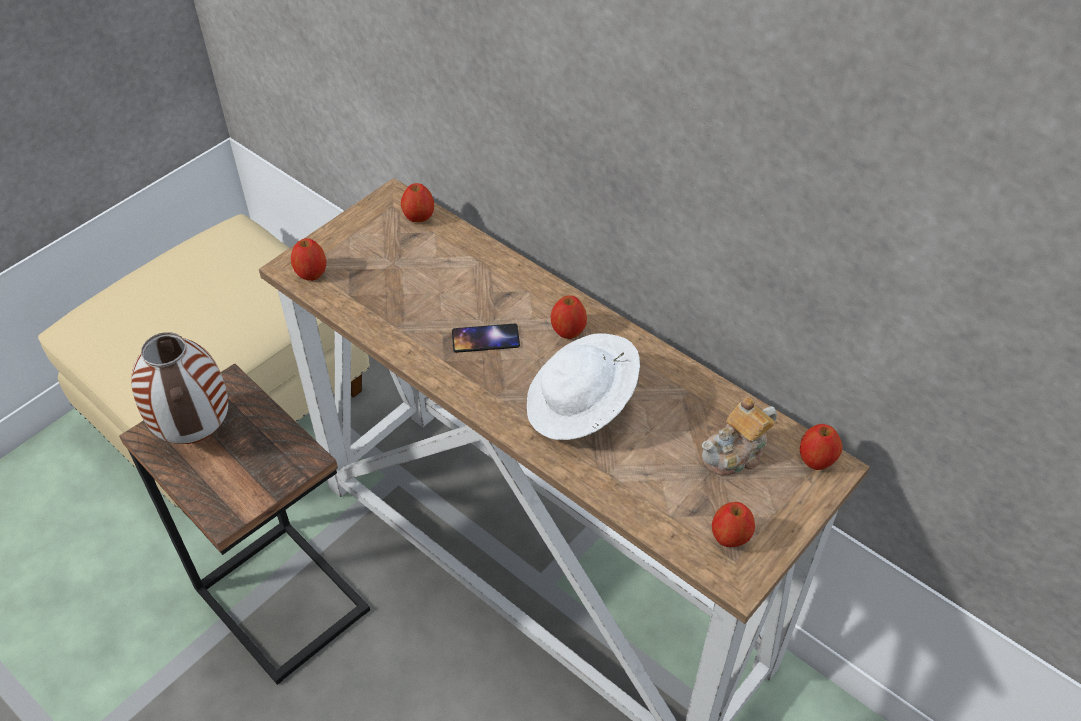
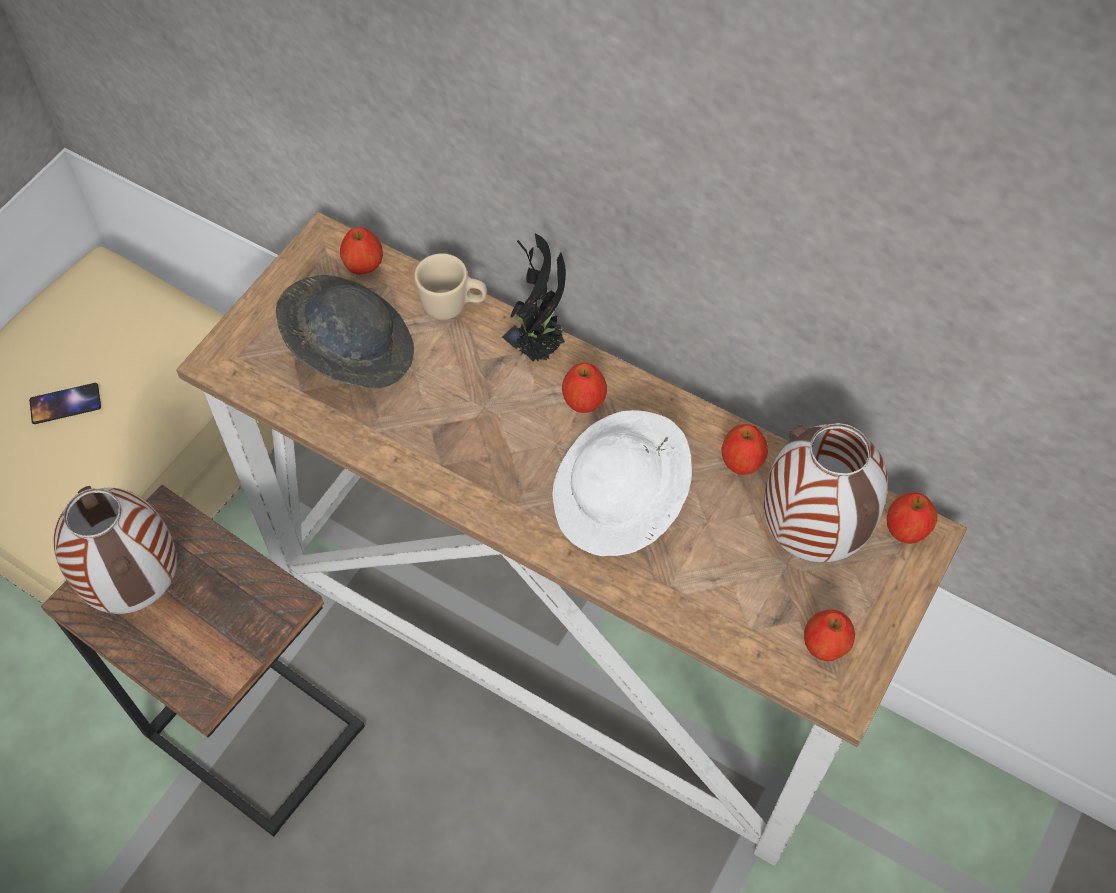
camera: 10 degrees left, 10 degrees up
(311, 273) = (246, 366): apple -> apple (741, 462)
(393, 272) = (350, 350): none -> grey hat
(481, 252) = (453, 306): none -> beige mug
(485, 339) = (485, 427): phone -> phone (65, 404)
(541, 289) = (538, 347): none -> potted plant
(735, 454) = (812, 536): teapot -> vase

